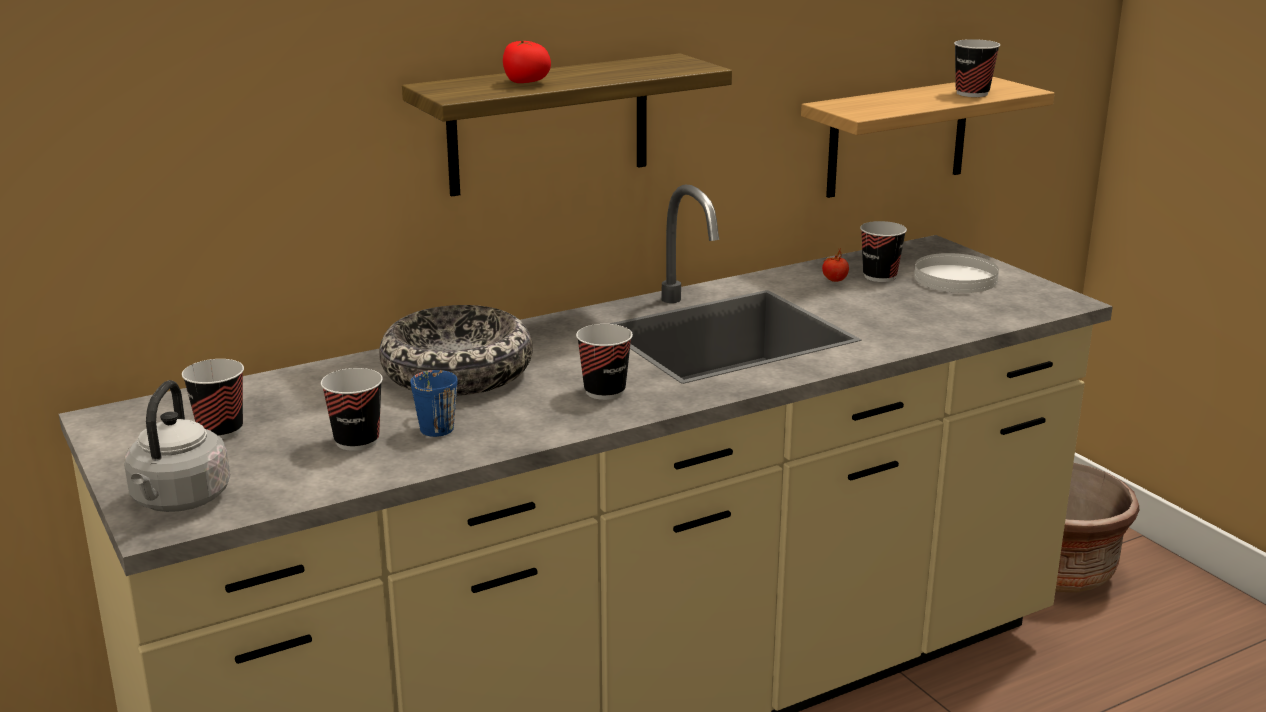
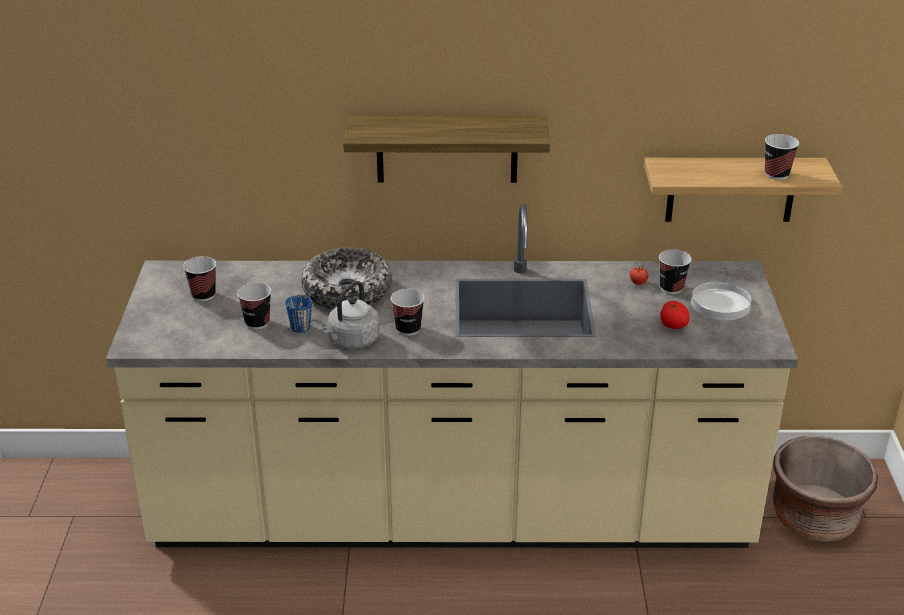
camera: 30 degrees right, 10 degrees up
(179, 501) = (151, 334): grey kettle -> grey kettle (352, 341)
(525, 82) = (413, 130): tomato -> tomato (673, 326)

